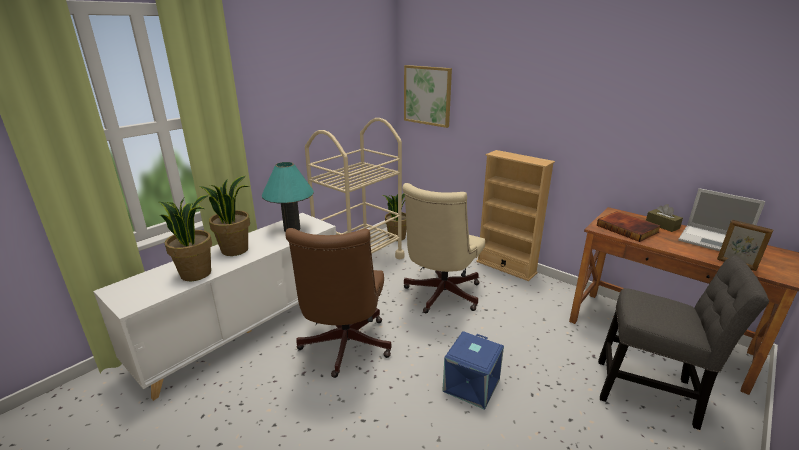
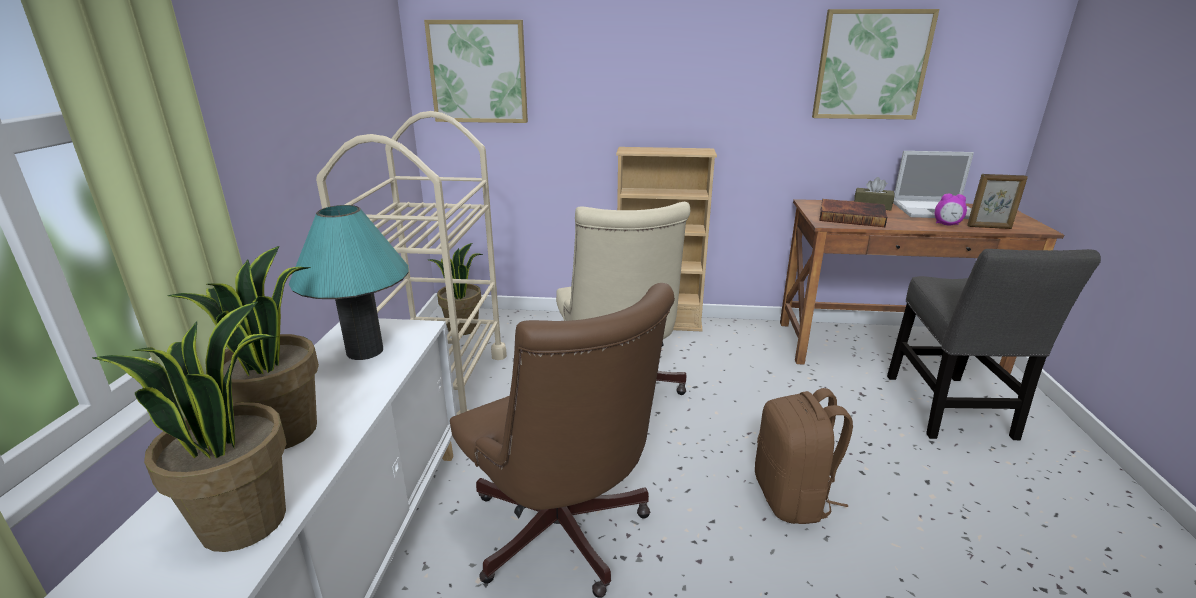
camera: 35 degrees left, 0 degrees up
(472, 386) = (793, 498): blue storage box -> brown backpack
(651, 393) = (950, 410): grey chair -> grey chair turned 105 degrees clockwise
(678, 118) = (871, 65): none -> picture
(699, 253) = (947, 224): none -> alarm clock

